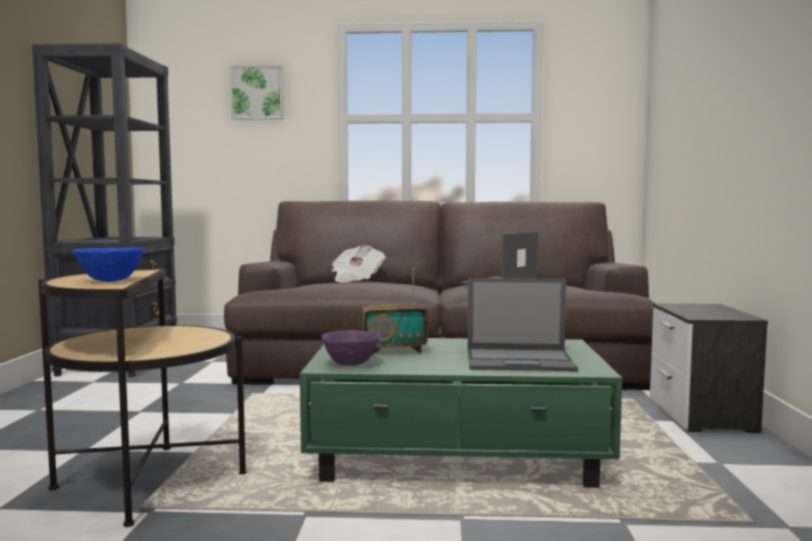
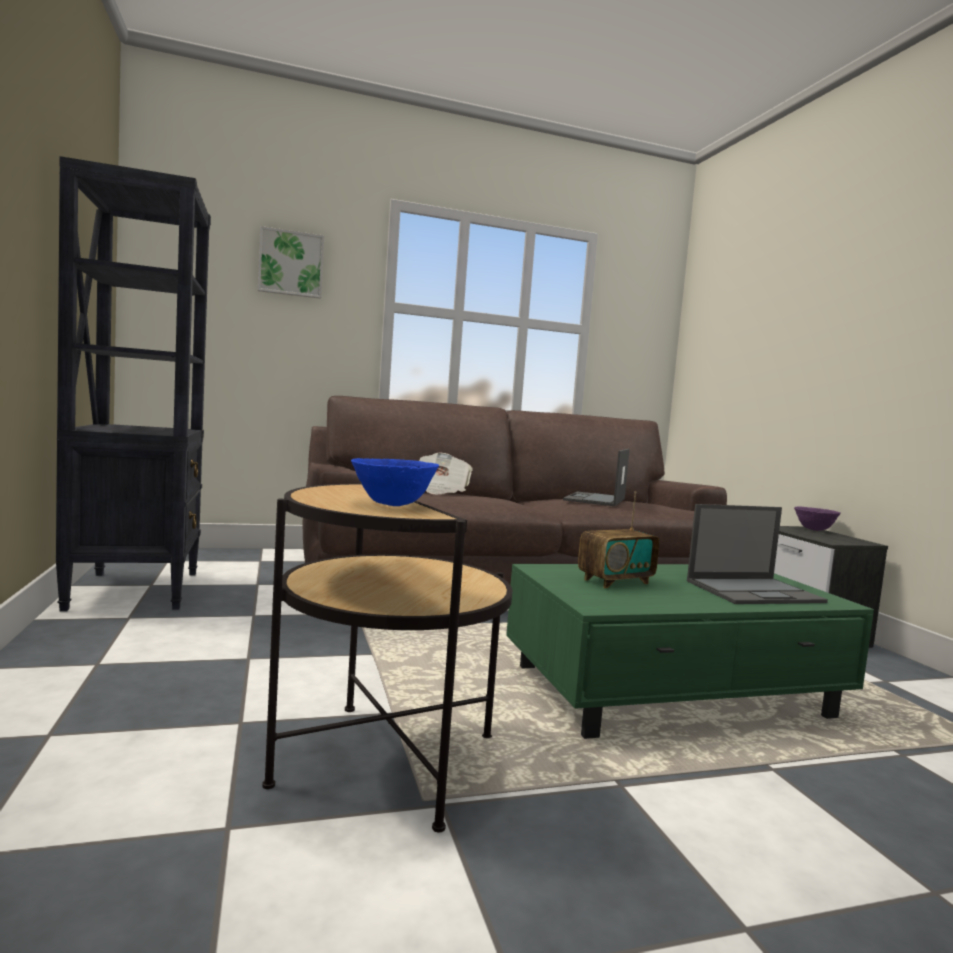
camera: 20 degrees left, 0 degrees up
(350, 364) = (612, 601): purple bowl -> purple bowl (814, 530)

